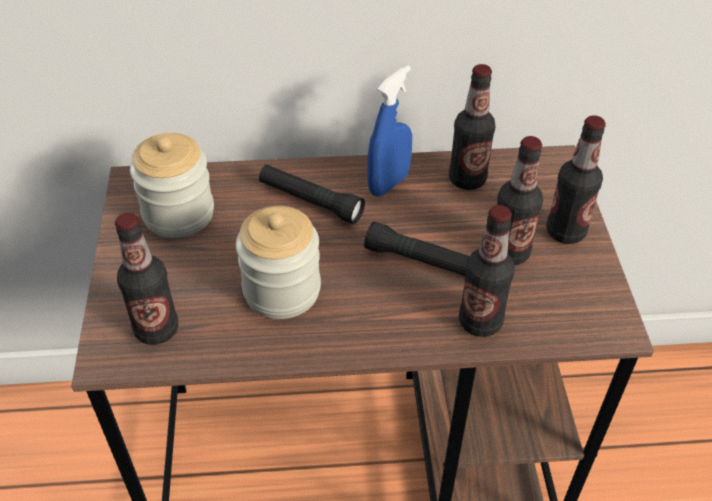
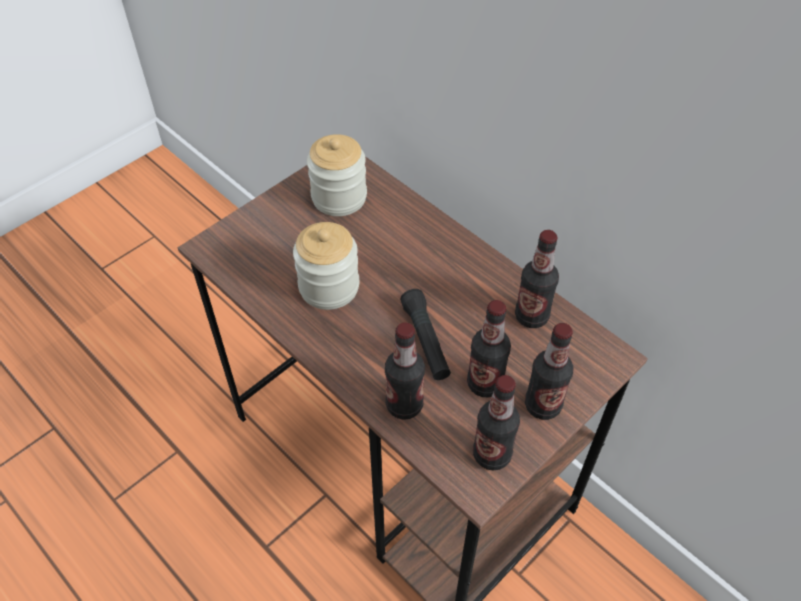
camera: 50 degrees right, 5 degrees up
(156, 329) = (245, 253): bottle -> bottle (492, 454)
(310, 201) = (416, 249): black flashlight -> none
(388, 184) = (477, 277): blue spray bottle -> none

